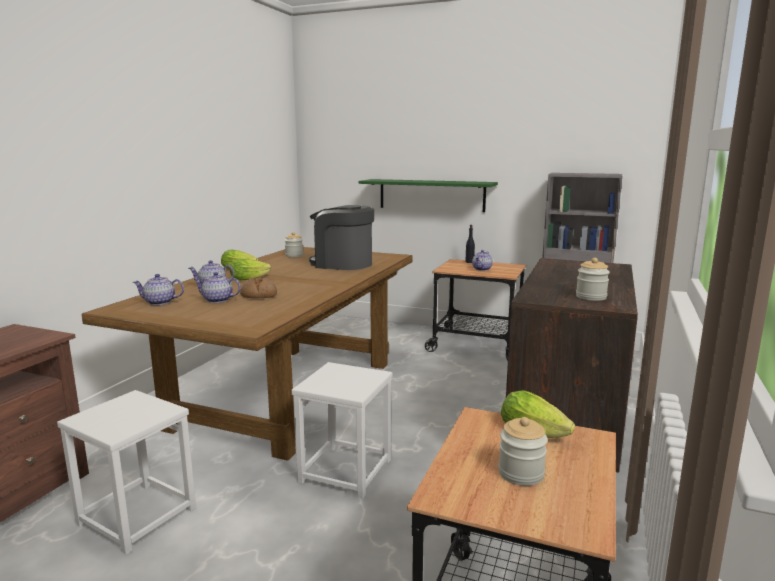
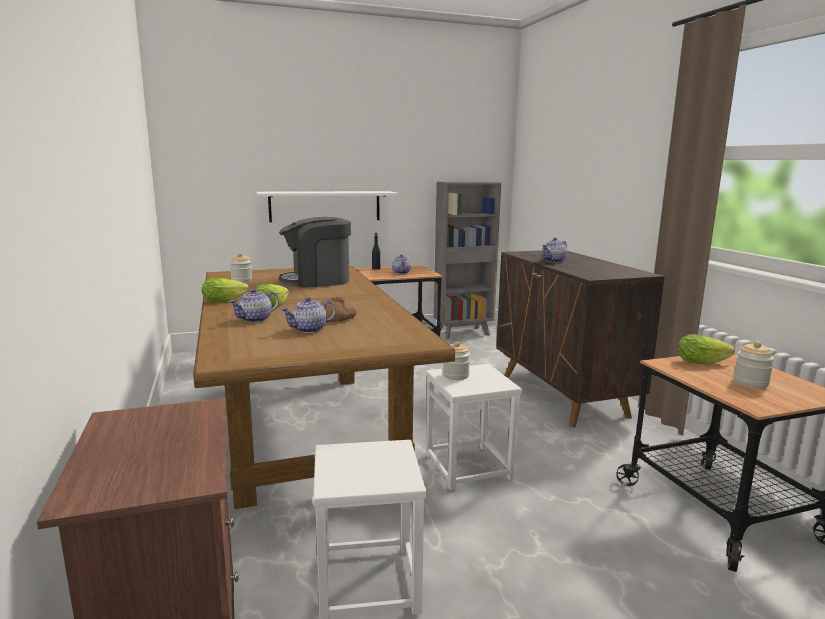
camera: 40 degrees left, 0 degrees up
(159, 302) = (253, 344): teapot -> teapot (553, 261)
(431, 195) = (325, 206): green shelf -> white shelf
(591, 297) = (615, 271): jar -> jar (456, 375)

